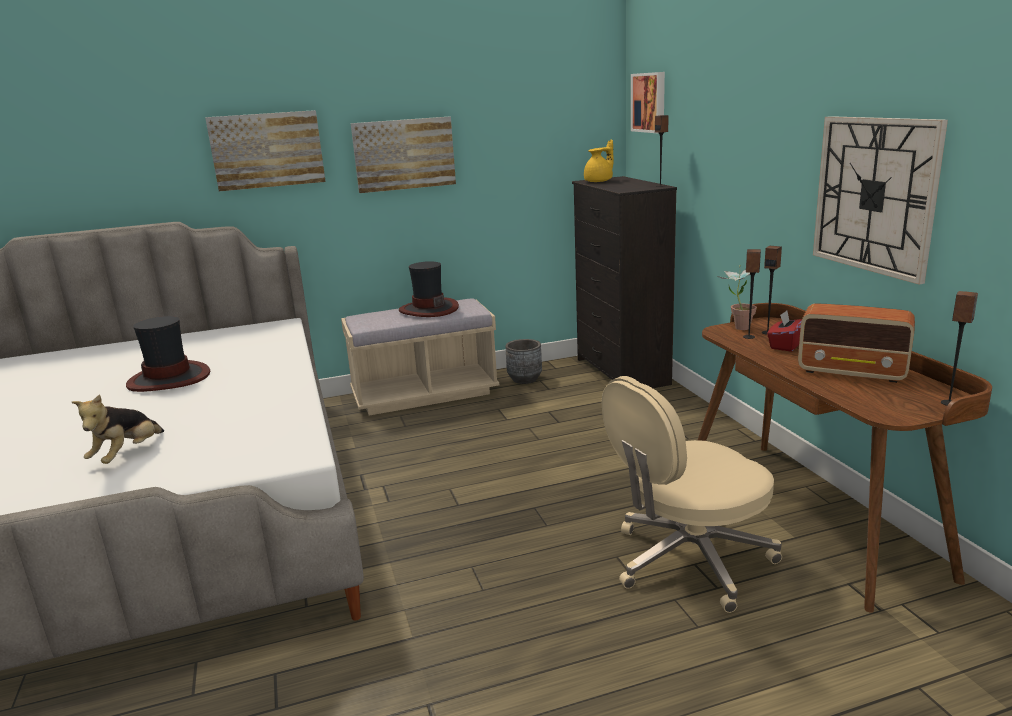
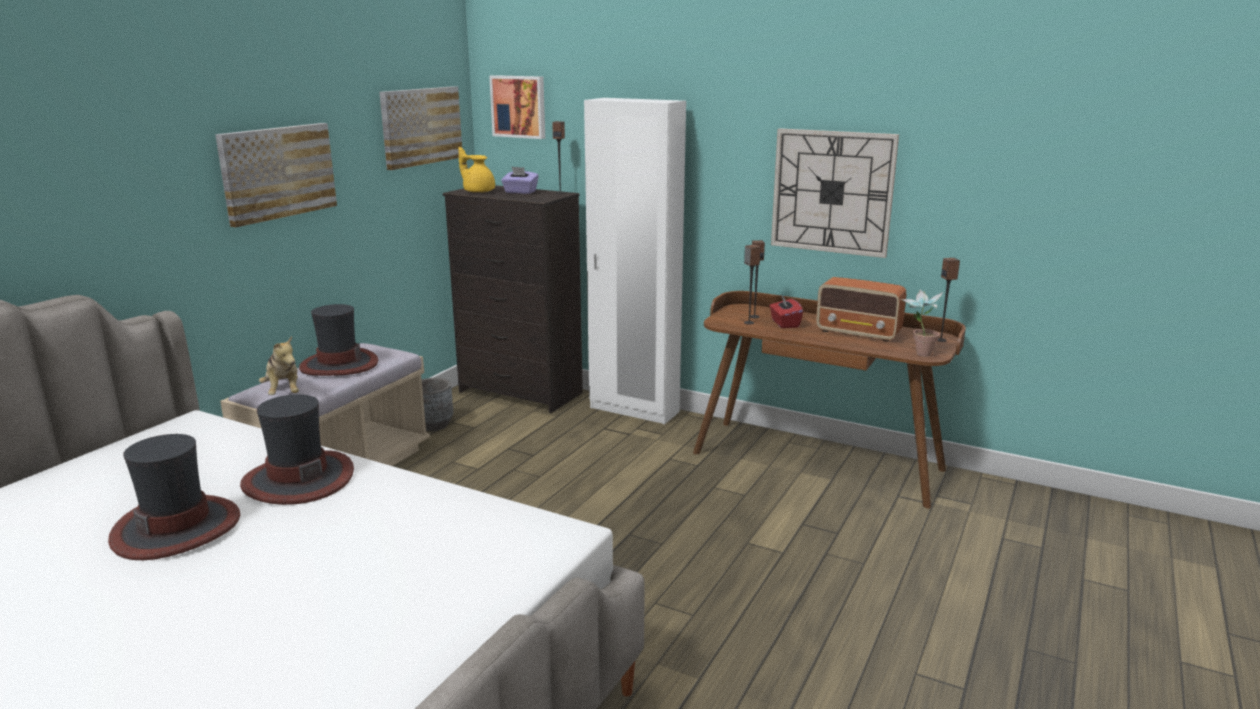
camera: 45 degrees left, 0 degrees up
(127, 455) = (351, 617): plush toy -> plush toy (284, 392)
(259, 370) = (298, 479): none -> hat
(267, 150) = (110, 176): picture -> picture (420, 126)
(599, 181) = (478, 191): yellow teapot -> yellow teapot turned 60 degrees counterclockwise
(629, 183) = (520, 192): none -> purple tissue box
(688, 561) = (796, 523): beige office chair -> none
(693, 411) = (634, 410): none -> white wardrobe
(737, 327) = (725, 316): potted plant -> potted plant (918, 354)
(853, 372) = (859, 333): radio -> radio turned 45 degrees clockwise

